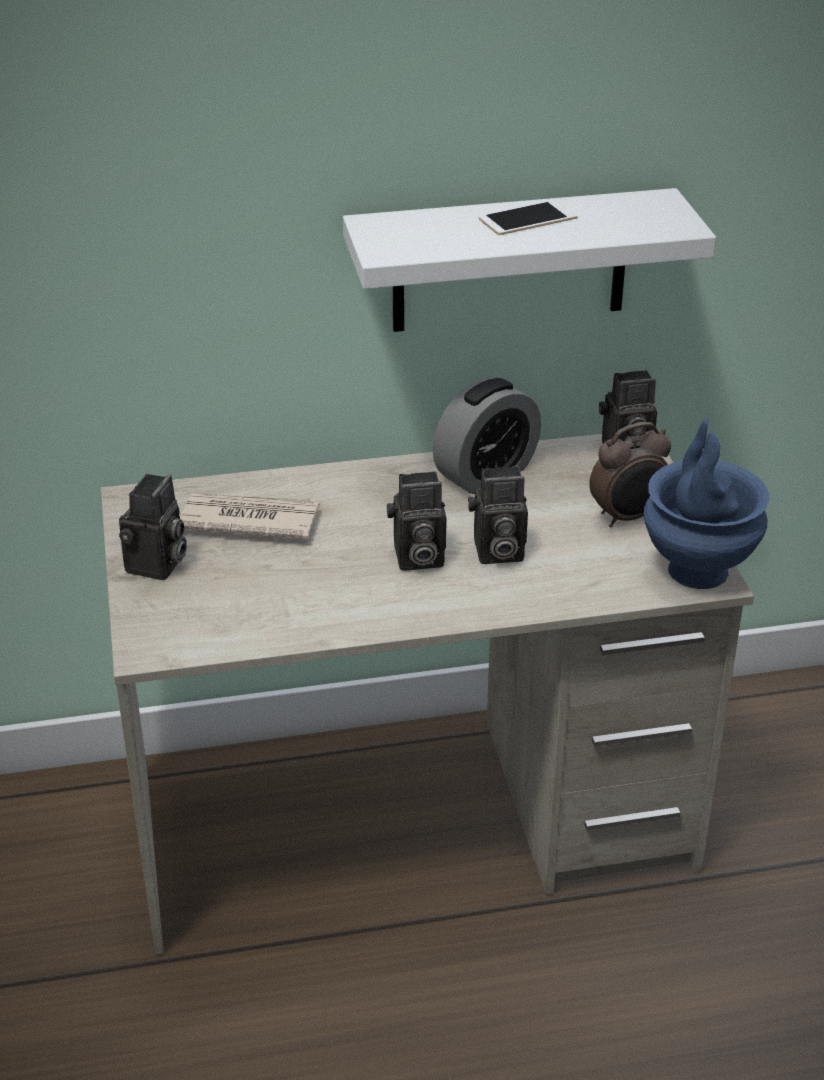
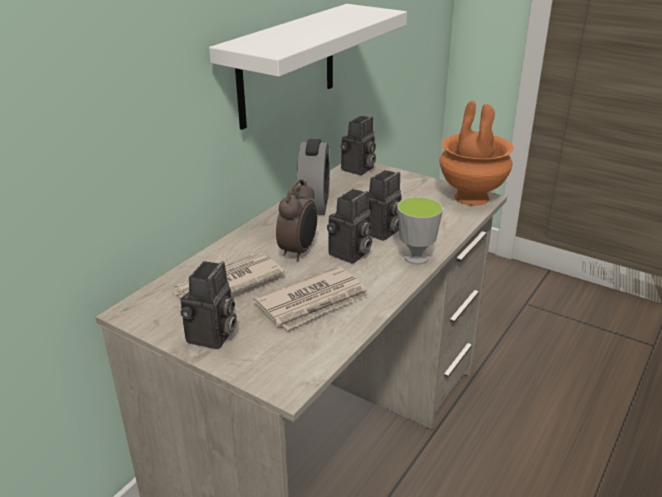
camera: 45 degrees left, 5 degrees down
(157, 566) = (212, 337): camera -> camera turned 45 degrees clockwise
(294, 588) = (314, 302): none -> newspaper
(478, 605) = (416, 258): none -> cup
(528, 218) = (312, 24): phone -> none
(628, 517) = (407, 192): alarm clock -> alarm clock (299, 251)
(696, 569) = (470, 197): blue vase -> orange vase

